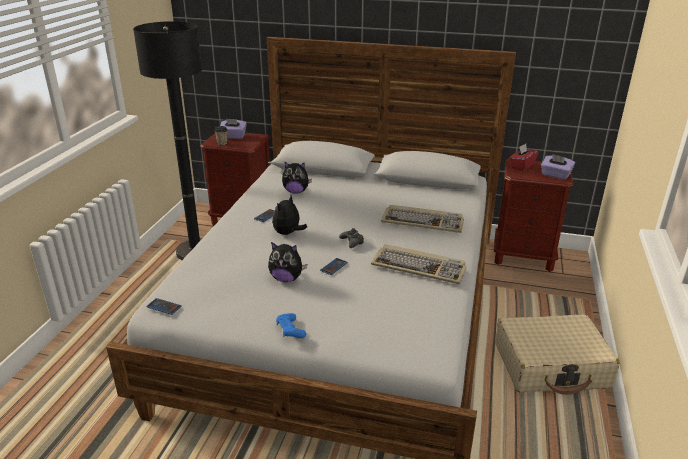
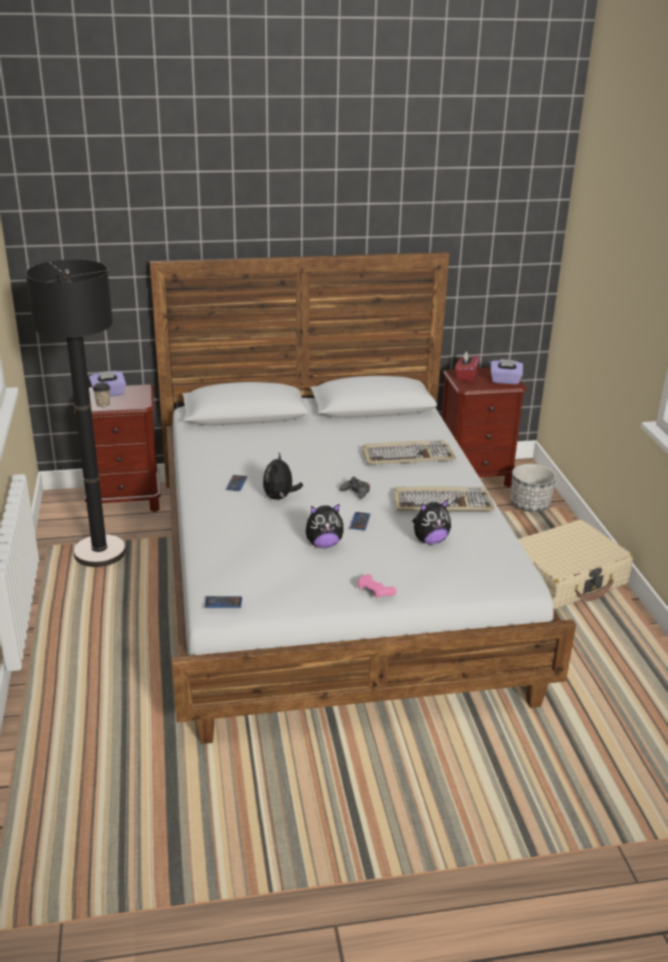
camera: 25 degrees left, 0 degrees up
(290, 330) = (375, 591): blue game controller -> pink game controller
(296, 191) = (242, 449): plush toy -> plush toy (430, 541)
(559, 291) = (530, 505): none -> planter

